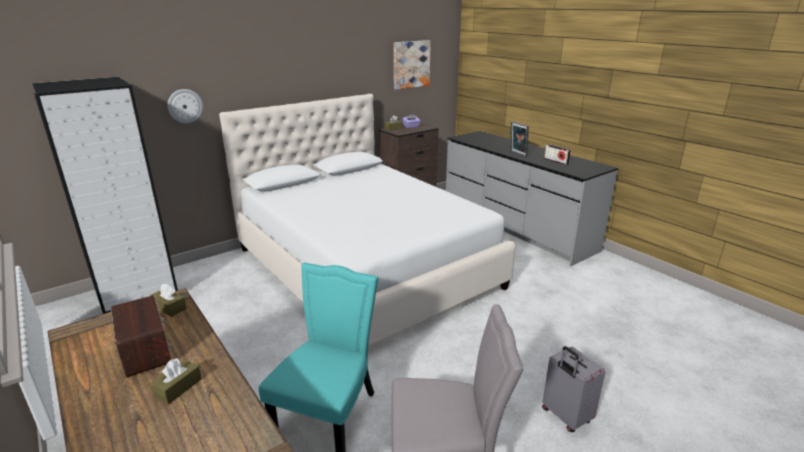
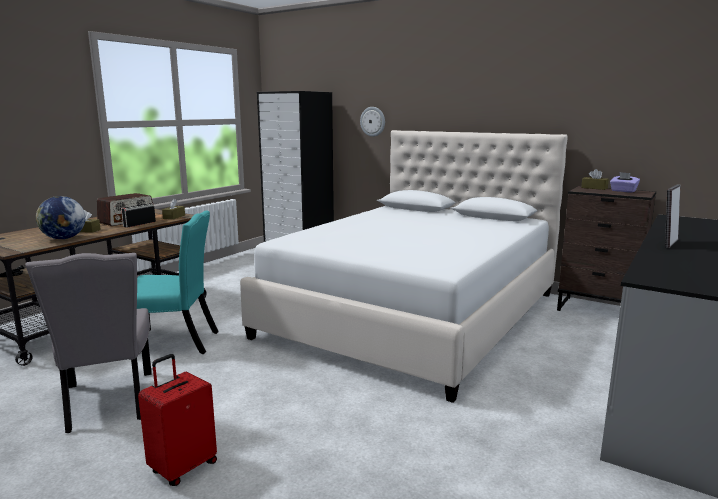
camera: 70 degrees right, 10 degrees down
(220, 406) = (63, 238): none -> globe
(411, 64) = (654, 102): picture -> none
(556, 161) = (685, 263): radio -> radio (139, 224)
(565, 416) = (183, 467): grey suitcase -> red suitcase

